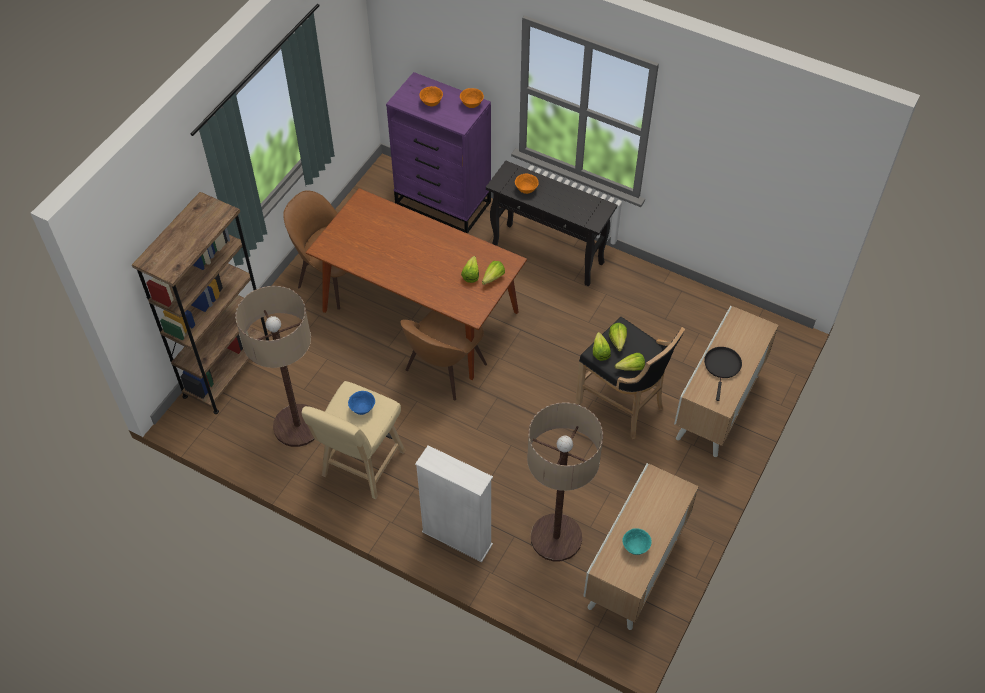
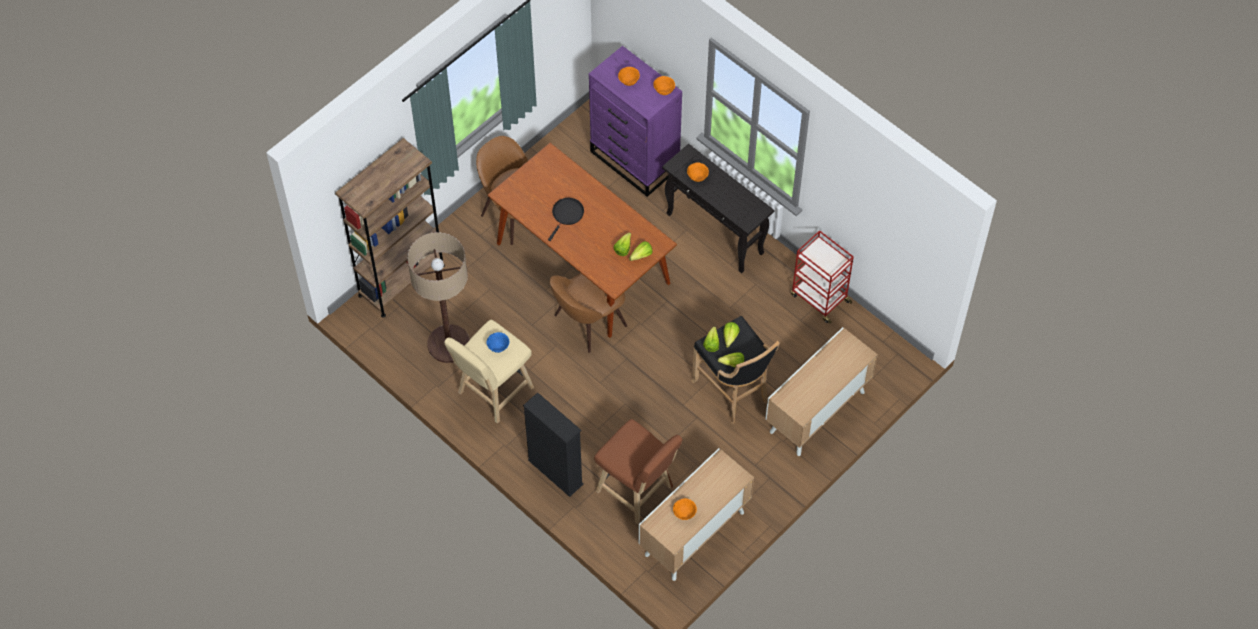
camera: 15 degrees right, 5 degrees up
(457, 538) = (555, 472): white bookcase -> black bookcase
(556, 538) = (637, 492): floor lamp -> brown stool
(635, 547) = (684, 514): turquoise bowl -> orange bowl
(675, 293) = (819, 298): none -> red cart
(722, 367) = (813, 380): black frying pan -> black frying pan (567, 215)

